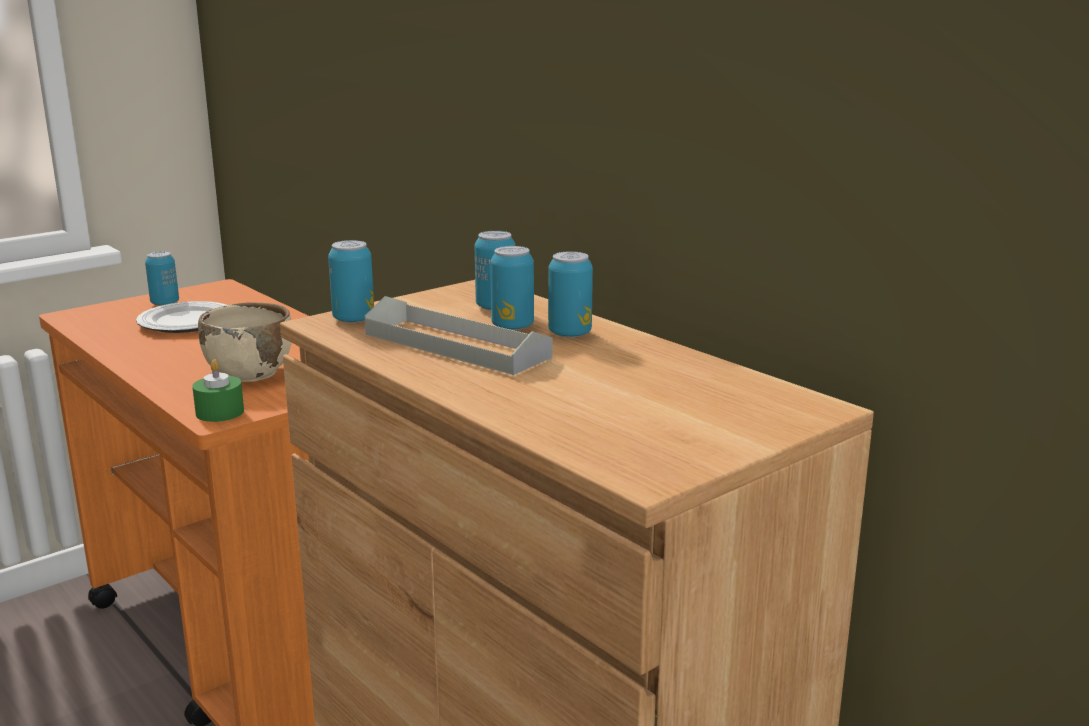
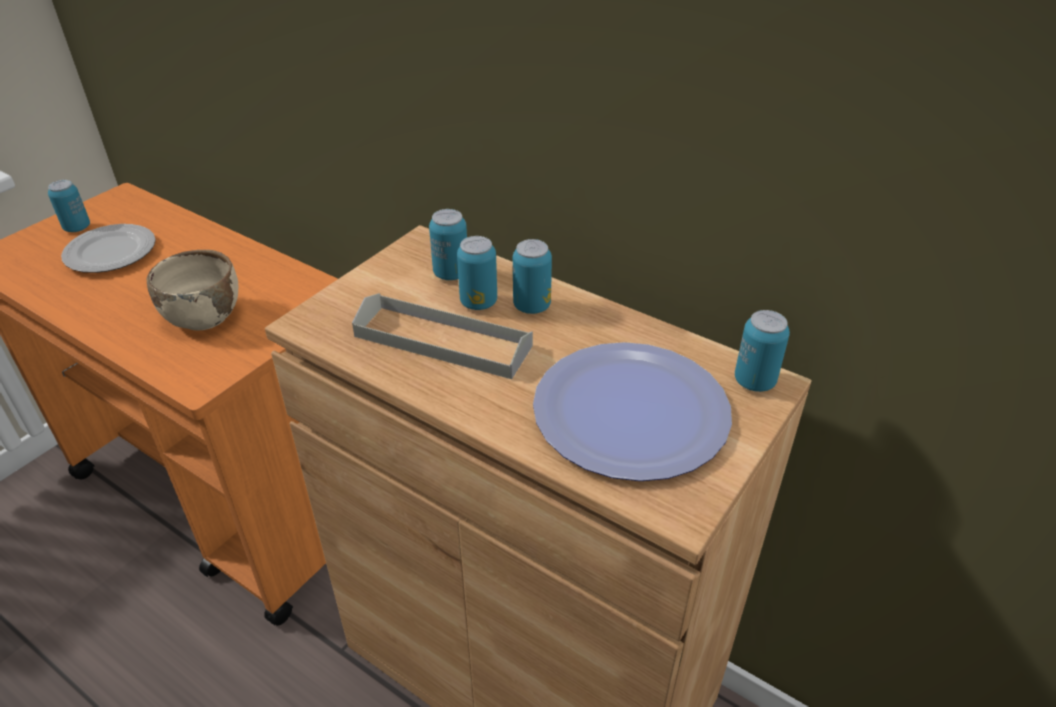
camera: 15 degrees left, 20 degrees up
(220, 412) = (199, 376): green candle -> none
(353, 319) = (332, 313): can -> can (754, 381)
(634, 408) = (631, 411): none -> plate

